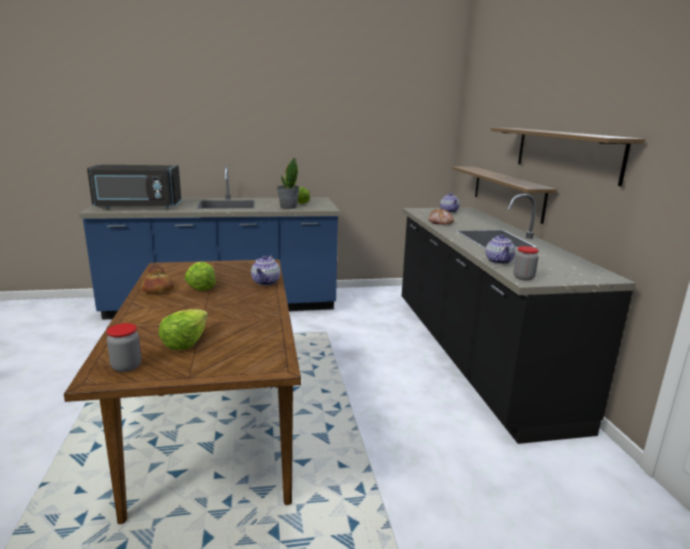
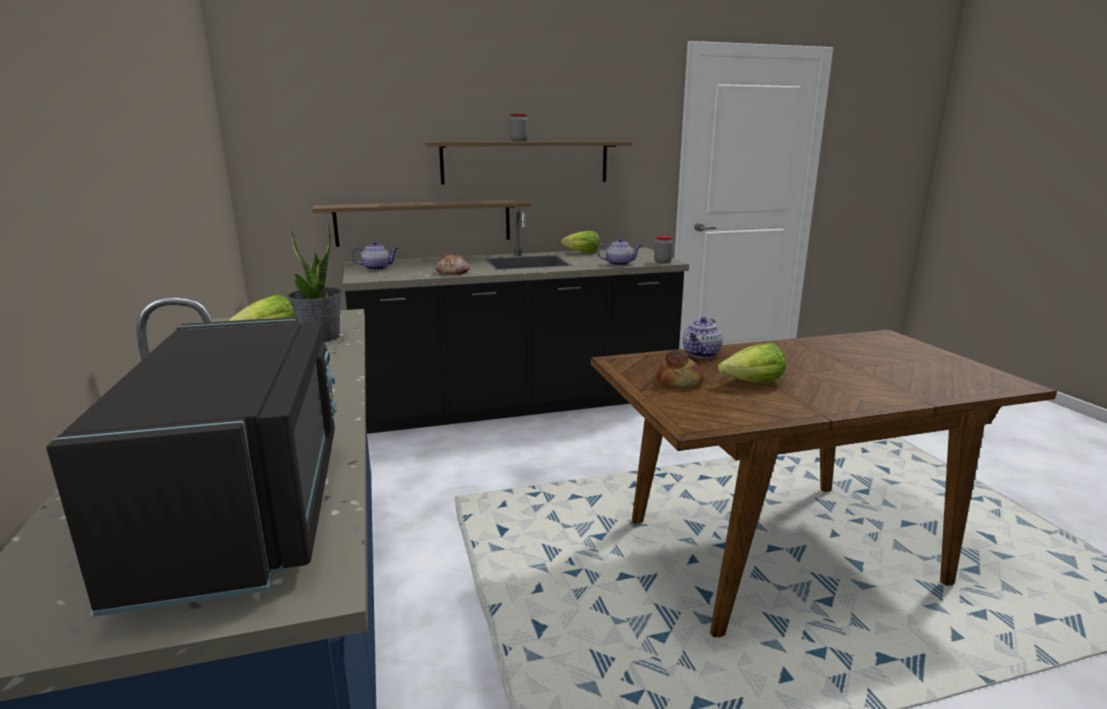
camera: 95 degrees left, 0 degrees up
(126, 366) = (981, 378): jar -> jar (519, 141)
(158, 290) = (796, 404): bread -> bread (679, 382)
(185, 342) = (903, 366): lettuce -> lettuce (581, 252)
(266, 282) = (701, 354): teapot -> teapot turned 120 degrees clockwise

